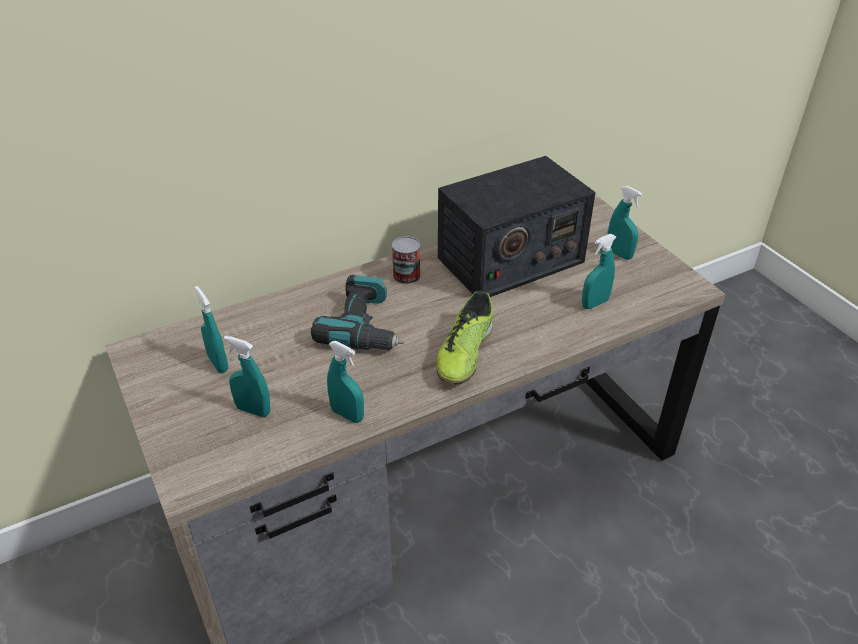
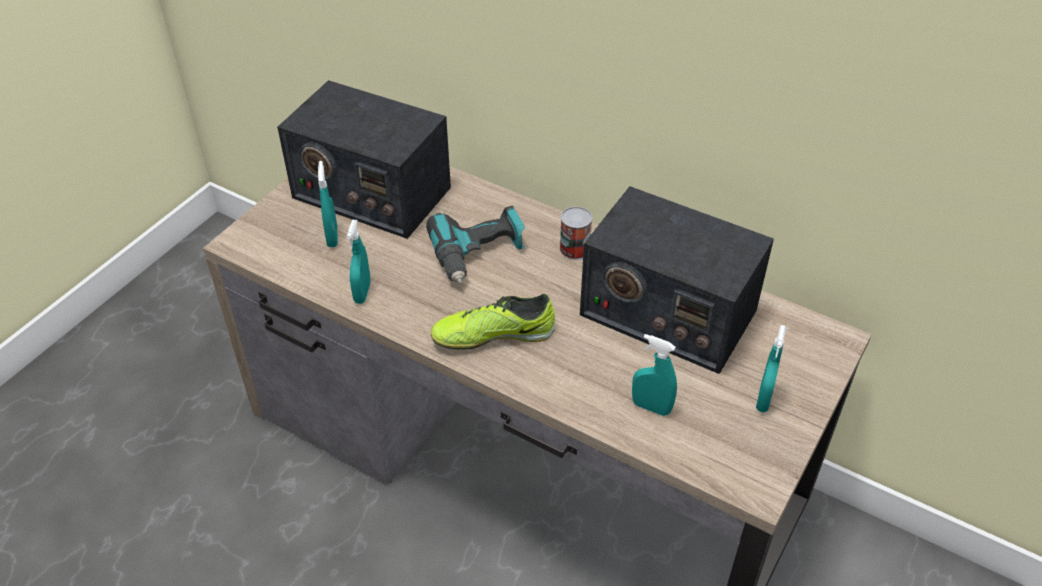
camera: 60 degrees right, 5 degrees up
(218, 363) = (370, 192): turquoise spray bottle -> radio

